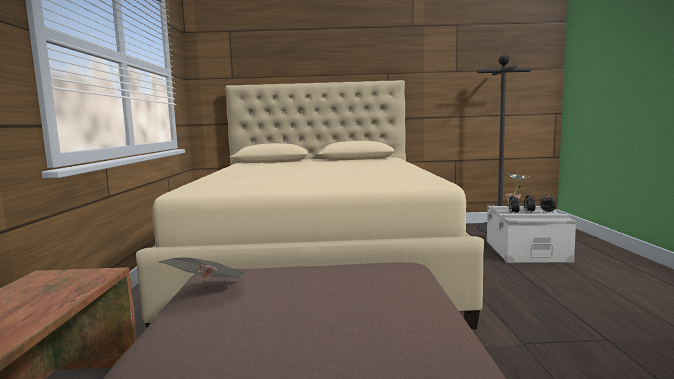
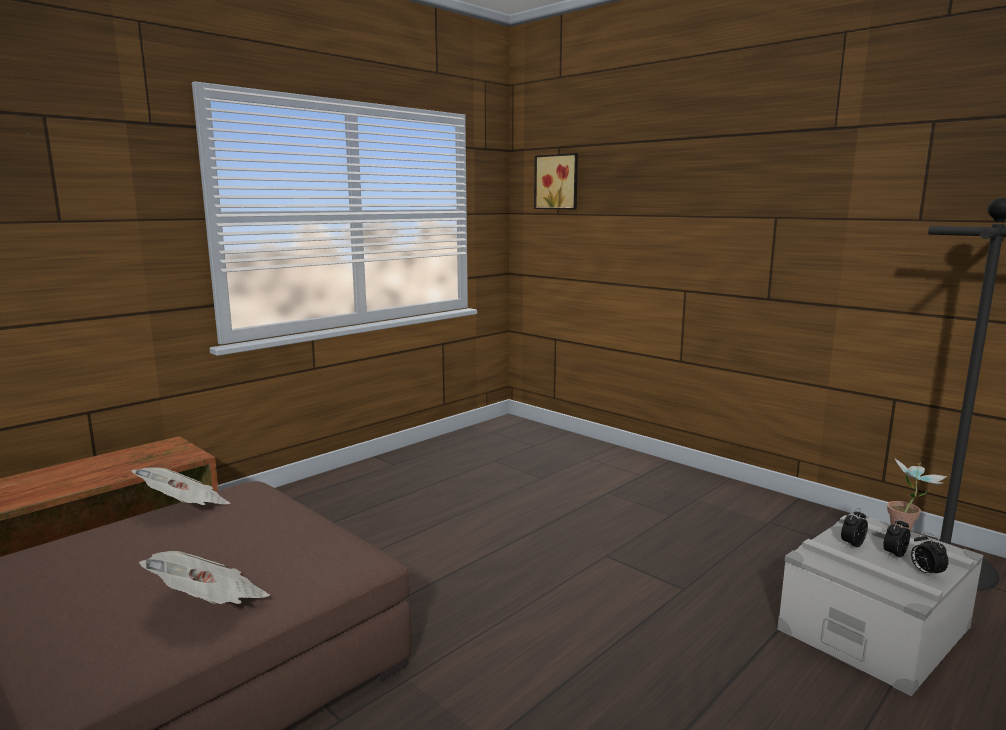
camera: 45 degrees right, 5 degrees up
(231, 55) = (557, 182): none -> picture
(319, 265) = (528, 510): beige bed -> none
(413, 308) = (211, 604): none -> newspaper

